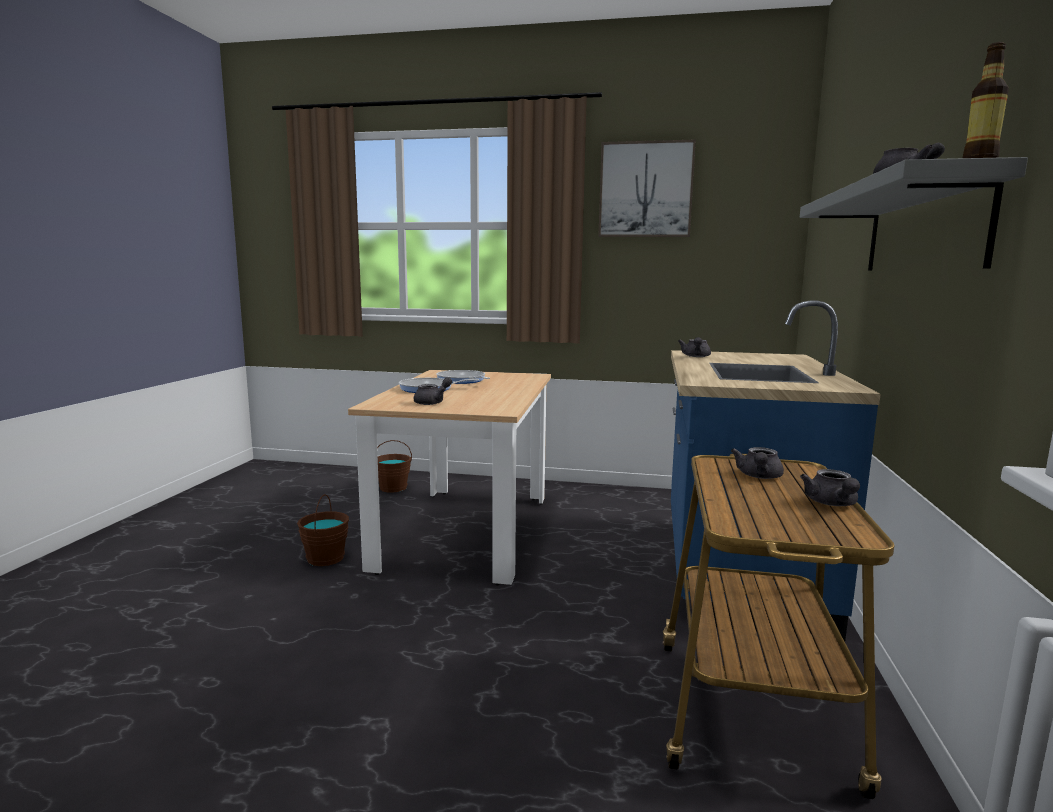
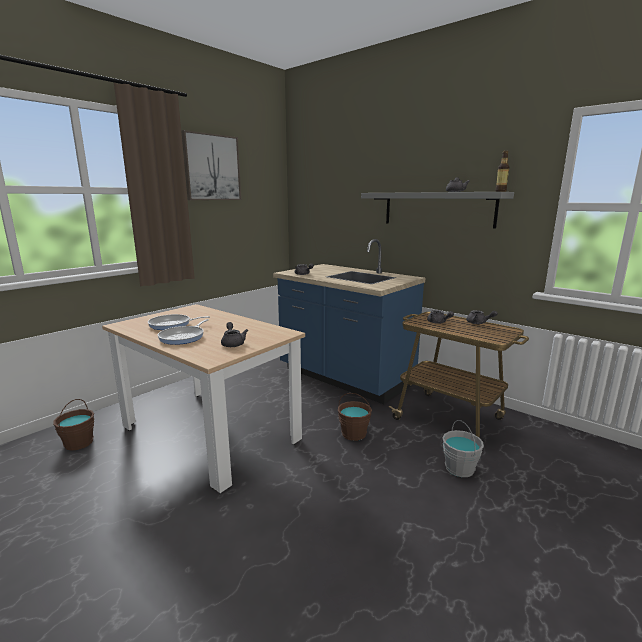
camera: 60 degrees left, 5 degrees up
(326, 558) = (170, 508): brown bucket -> brown bucket (354, 433)
(582, 757) = (460, 468): none -> grey bucket

